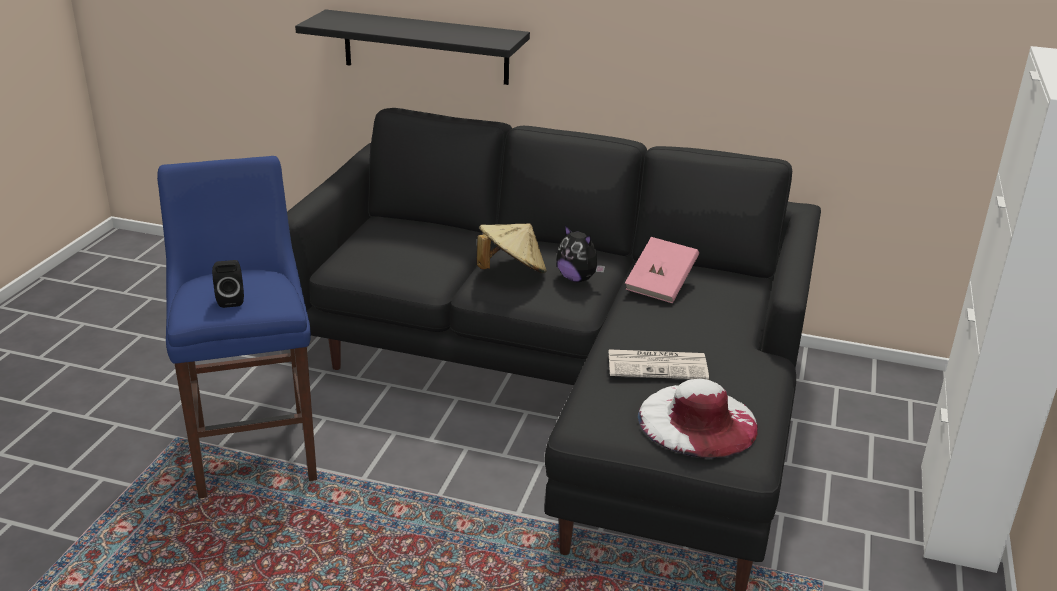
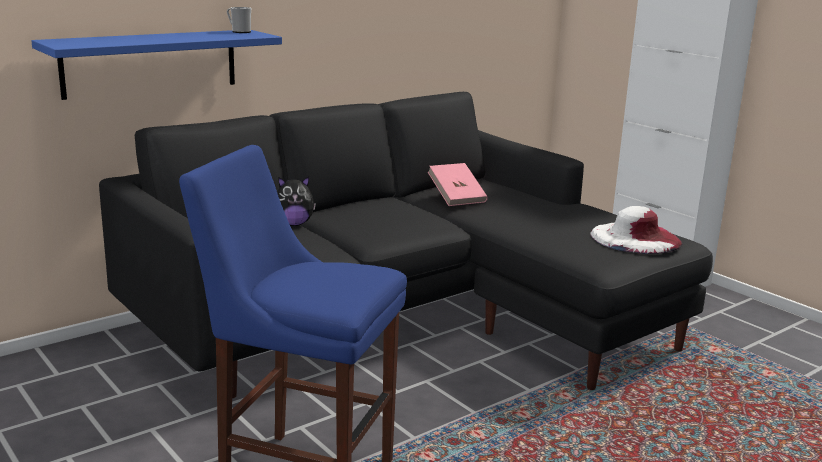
camera: 55 degrees left, 10 degrees down
(231, 300) = (341, 284): black speaker -> none
(425, 47) = (151, 63): black shelf -> blue shelf
(502, 33) = (239, 32): none -> mug
(511, 271) = (369, 224): beige hat -> none
(577, 278) = (411, 212): plush toy -> plush toy (294, 224)
(658, 365) = (558, 227): newspaper -> none

